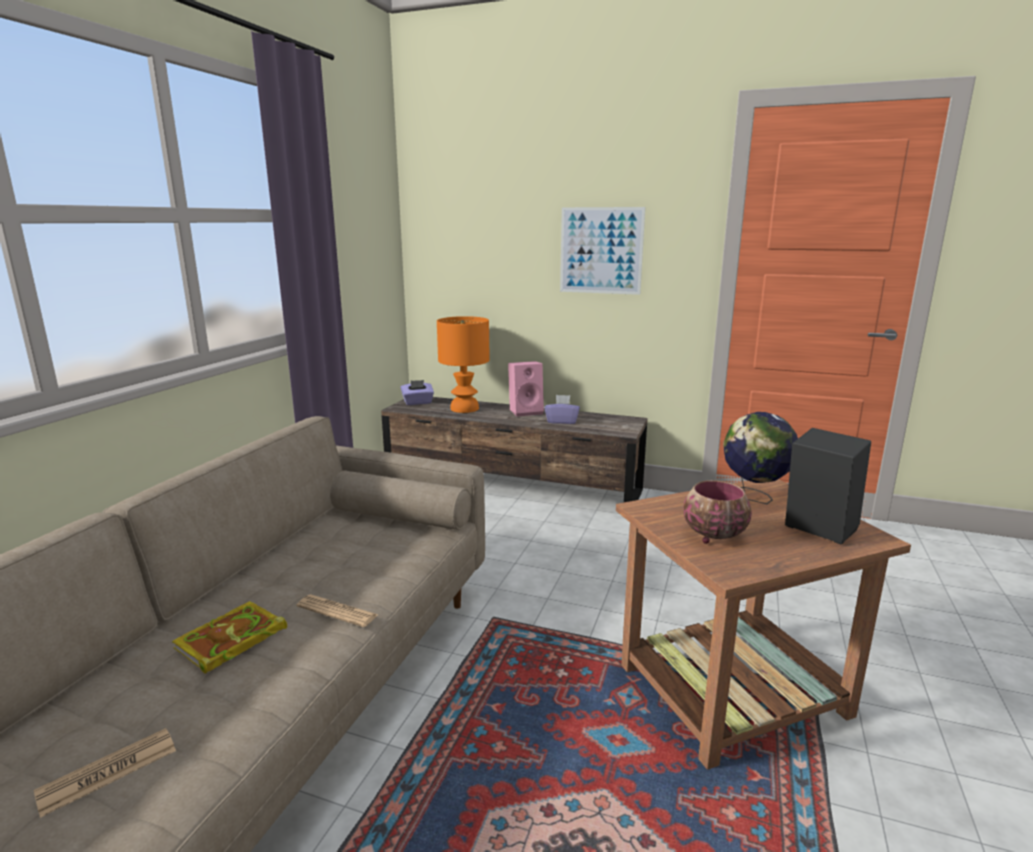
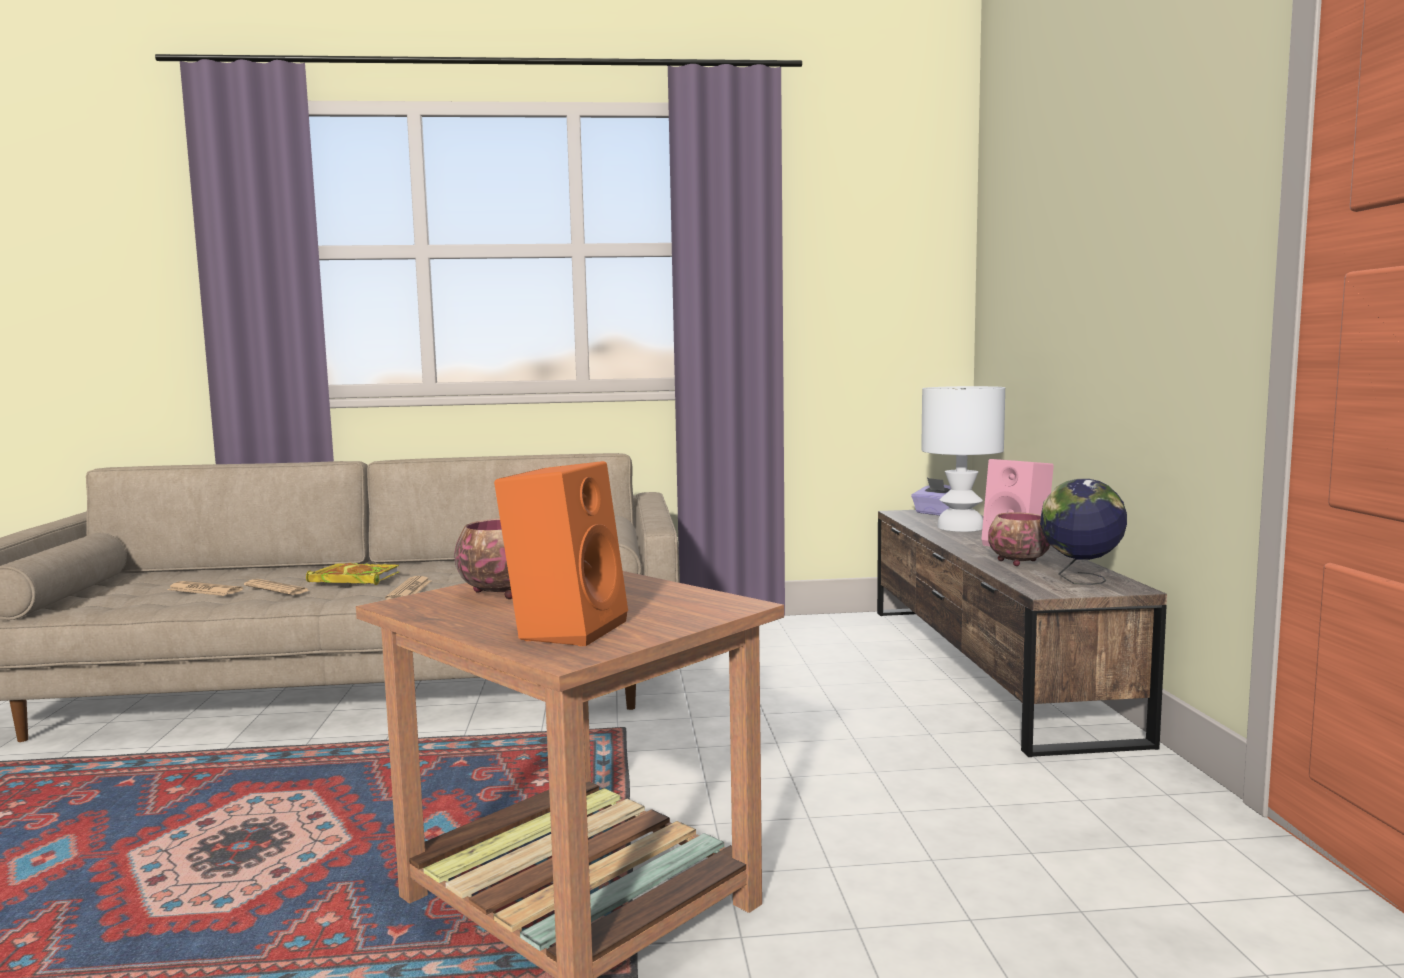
camera: 65 degrees right, 10 degrees down
(199, 701) = (277, 588): none -> newspaper
(465, 408) = (961, 527): orange table lamp -> white table lamp
(562, 421) = (1017, 562): purple tissue box -> bowl
(601, 250) = (1129, 262): picture -> none
(754, 498) = (663, 600): globe -> globe (1080, 580)
(816, 530) = (565, 629): black speaker -> orange speaker

